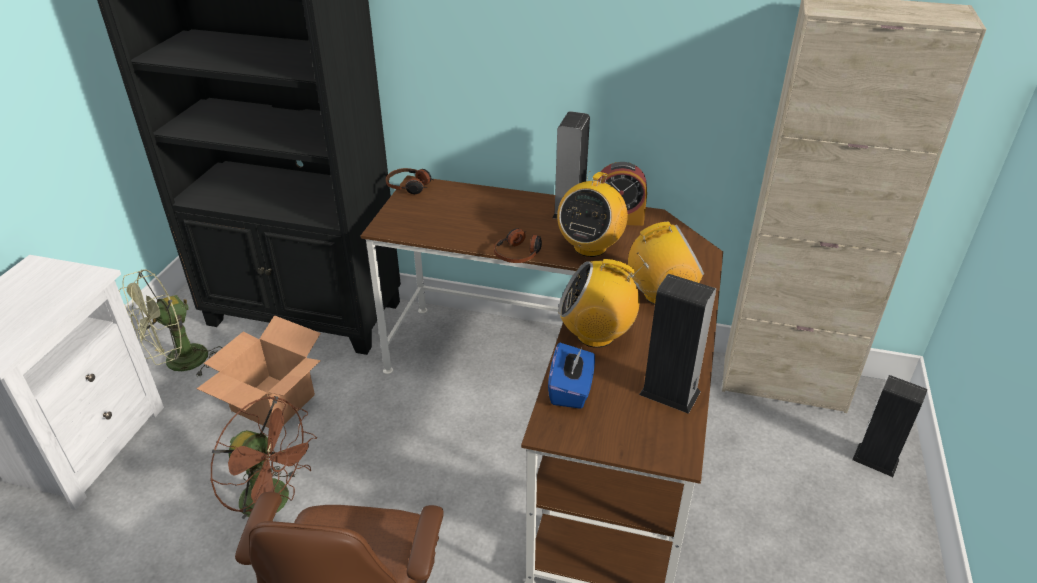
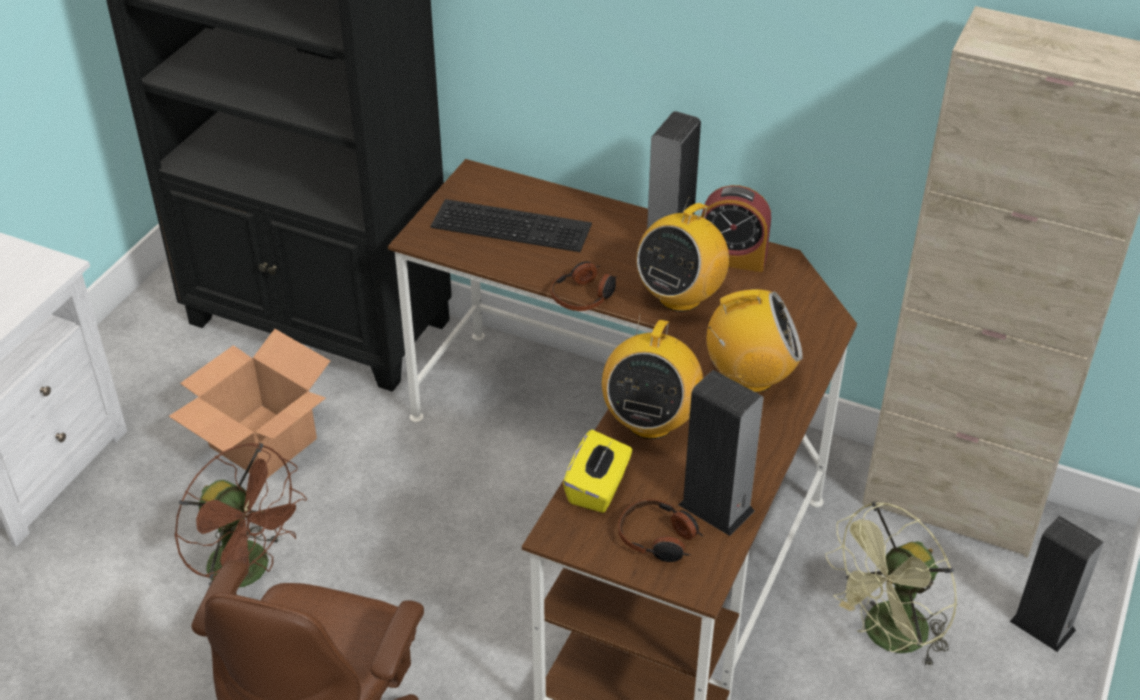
camera: 10 degrees right, 5 degrees up
(179, 364) = (149, 375): green fan -> green fan (887, 637)
(410, 186) = (465, 177): headphones -> headphones (659, 539)
(453, 212) = (513, 224): none -> keyboard
(571, 390) = (598, 488): blue tissue box -> yellow tissue box
(596, 335) = (650, 421): radio -> radio turned 90 degrees counterclockwise

